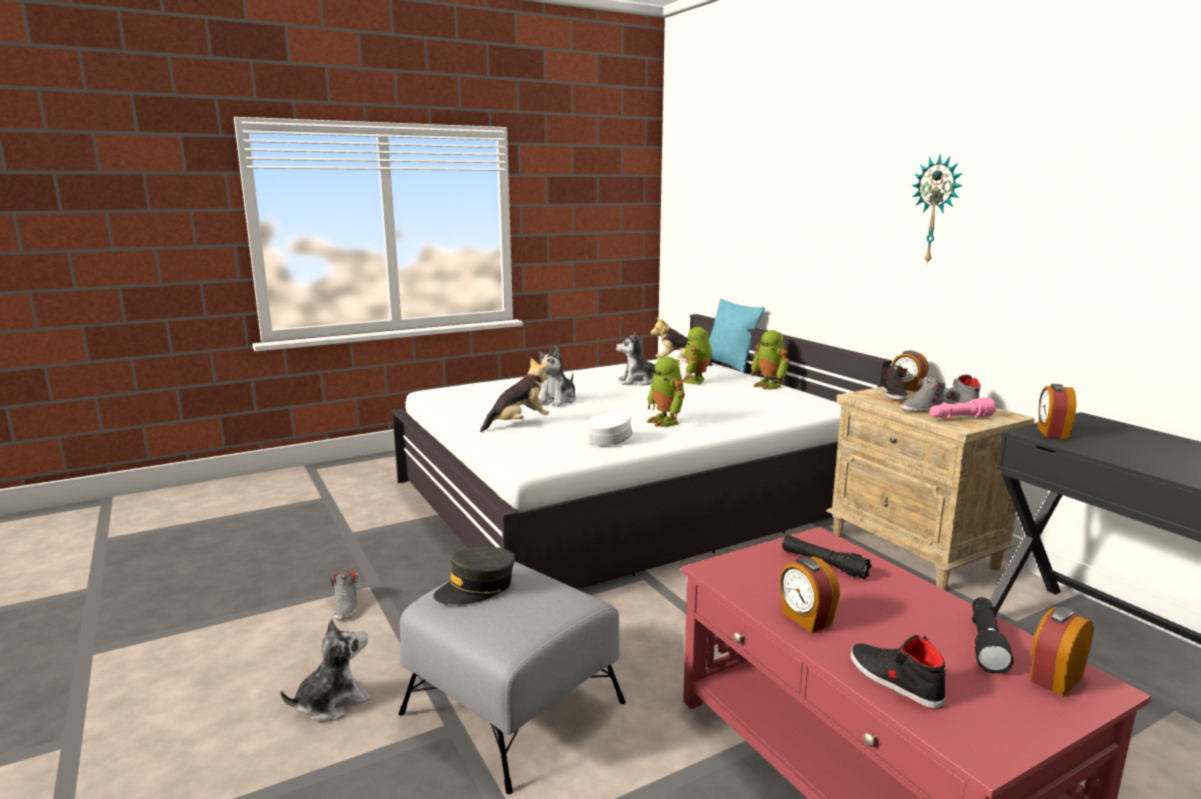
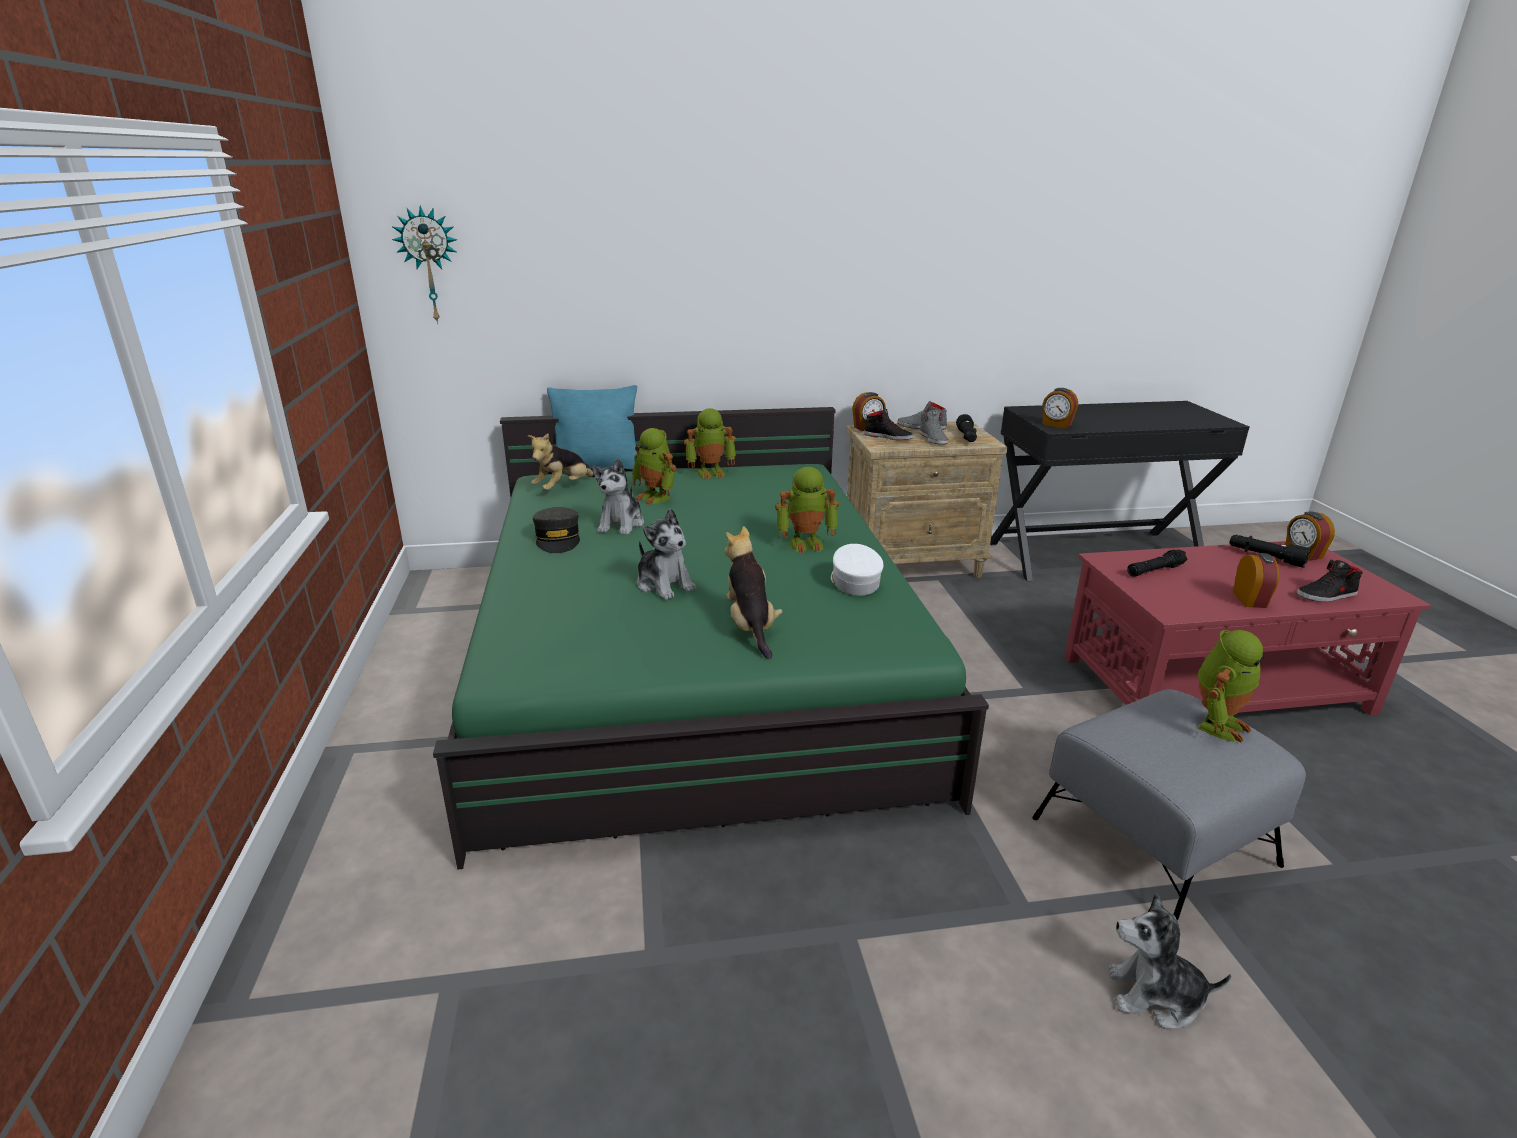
camera: 70 degrees left, 10 degrees up
(332, 703) = (1155, 997): plush toy -> plush toy turned 60 degrees counterclockwise
(346, 606) = (910, 970): grey shoe -> none
(476, 588) = (1168, 753): grey cap -> grey cap (558, 539)
(538, 613) = (1216, 723): none -> toy robot
(627, 495) = (695, 662): white bed -> green bed
(805, 619) = (1250, 600): alarm clock -> alarm clock turned 75 degrees counterclockwise
(936, 210) = (861, 252): wall clock -> wall clock (429, 265)
(959, 418) = (966, 437): pink flashlight -> black flashlight

